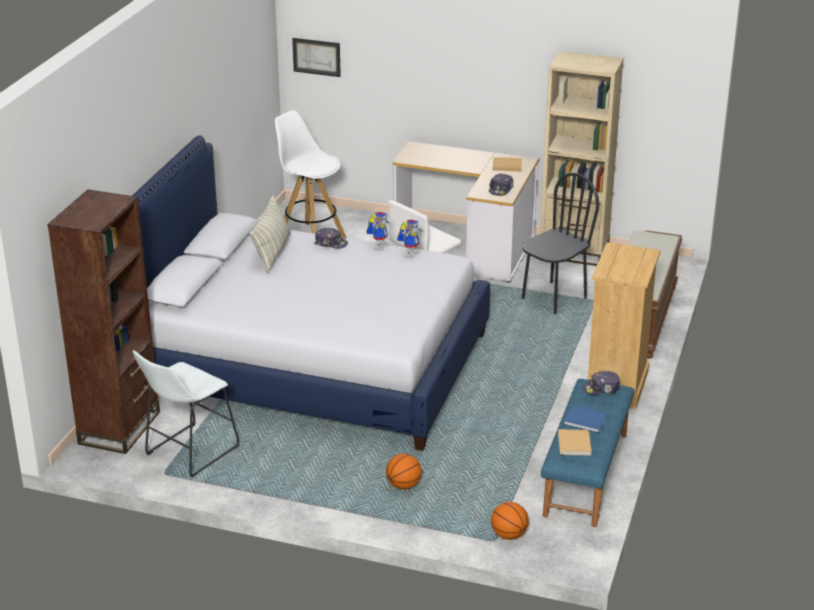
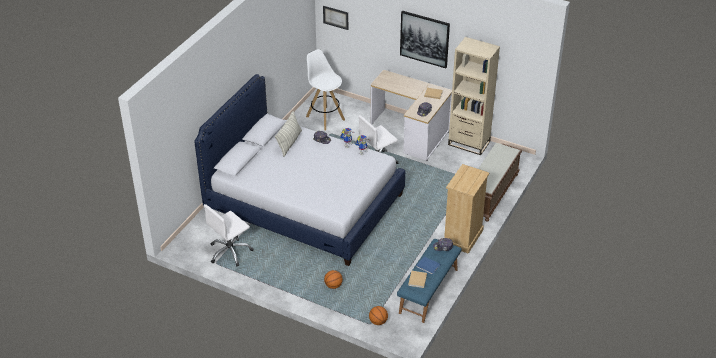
camera: 10 degrees right, 10 degrees up
(120, 428) = (199, 232): brown bookcase -> none
(188, 453) = (230, 252): white stool -> white office chair
(483, 69) = (424, 39): none -> picture
(553, 298) = (447, 174): black chair -> none

